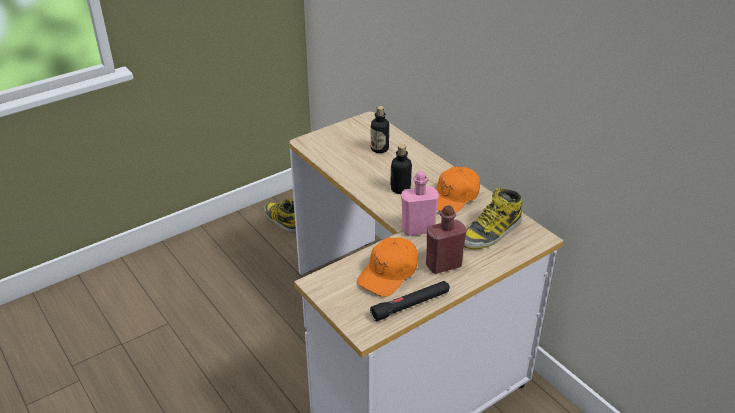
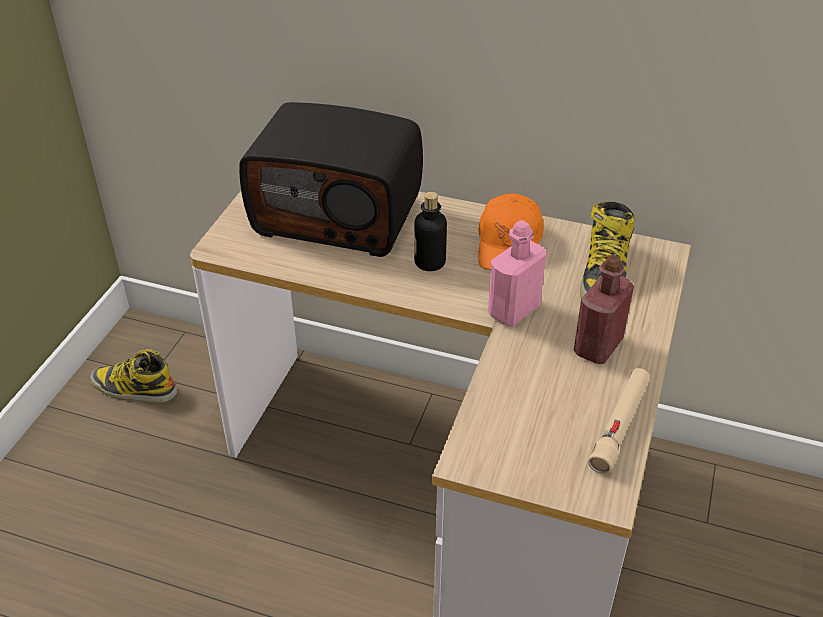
camera: 35 degrees left, 5 degrees up
(379, 149) = (339, 214): bottle -> radio
(389, 273) = (545, 394): orange cap -> none
(411, 305) = (620, 425): black flashlight -> beige flashlight

